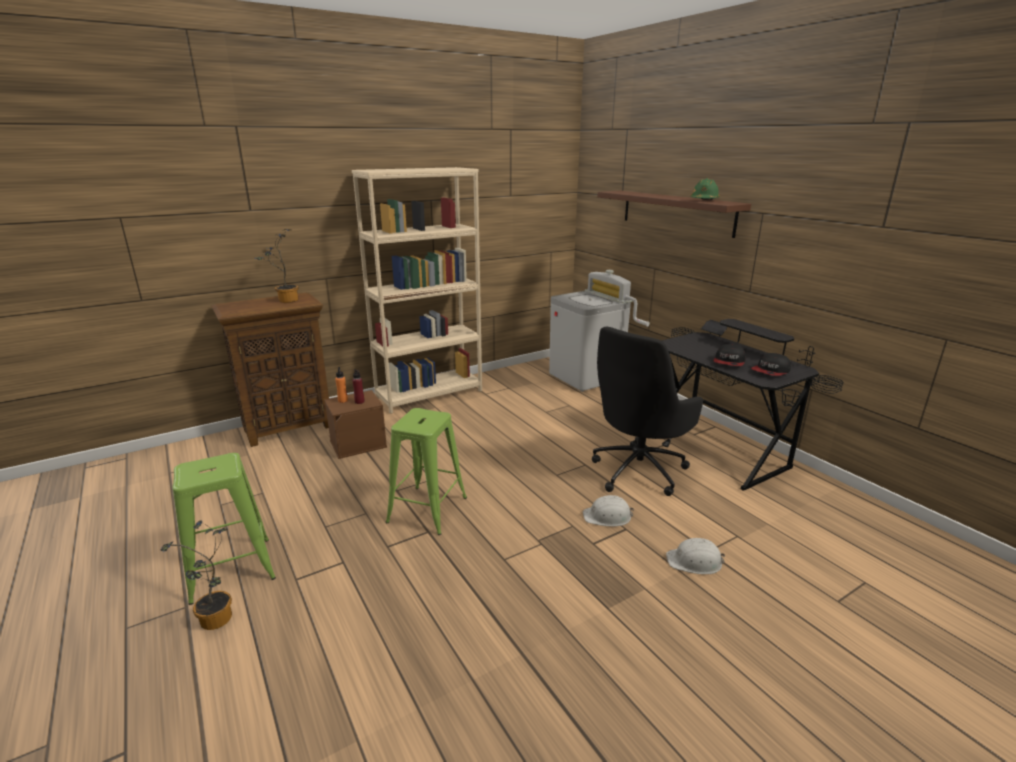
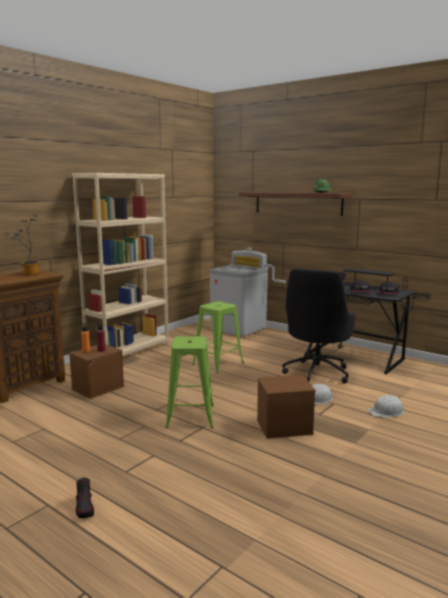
camera: 20 degrees left, 10 degrees down
(217, 622) = (85, 507): potted plant -> shoe
(230, 570) = (64, 477): green stool -> green stool (217, 364)
(528, 555) = (283, 427): none -> brown storage box

